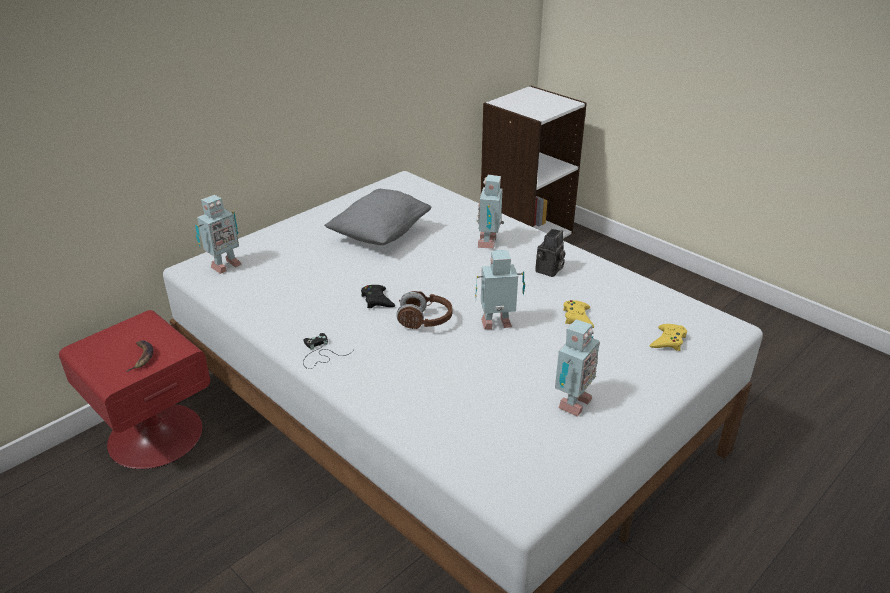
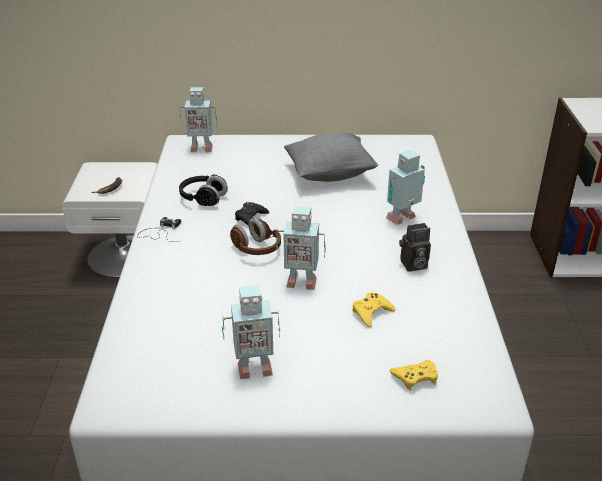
camera: 45 degrees right, 0 degrees up
(155, 434) = (124, 255): red nightstand -> white nightstand
(307, 306) = (203, 199): none -> black headphones
(498, 325) = (300, 281): toy robot -> toy robot turned 150 degrees clockwise

